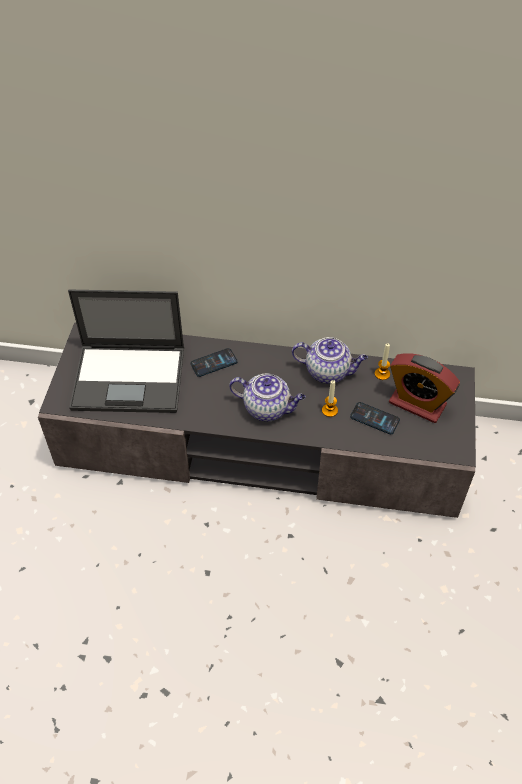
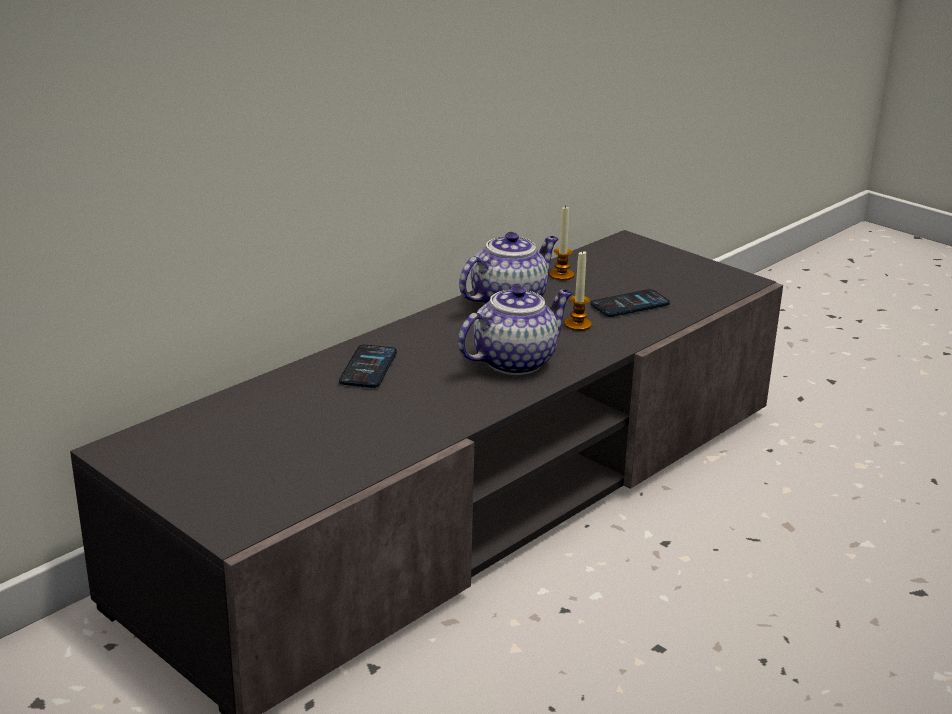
camera: 55 degrees left, 25 degrees down
(130, 378) = (289, 442): laptop -> none
(417, 404) = (639, 275): alarm clock -> none

